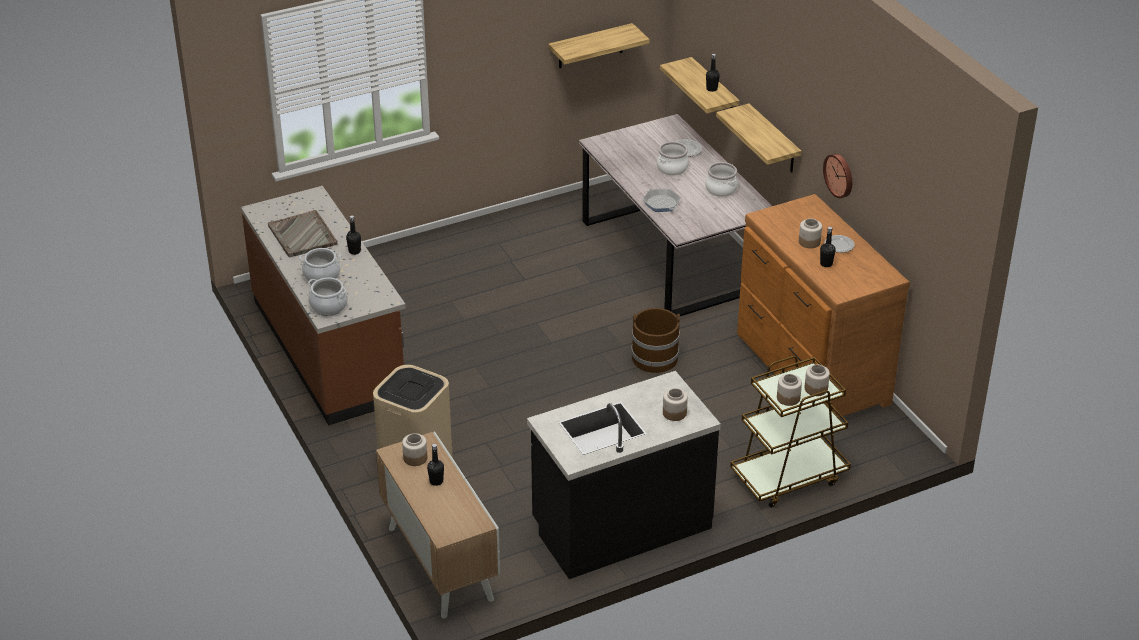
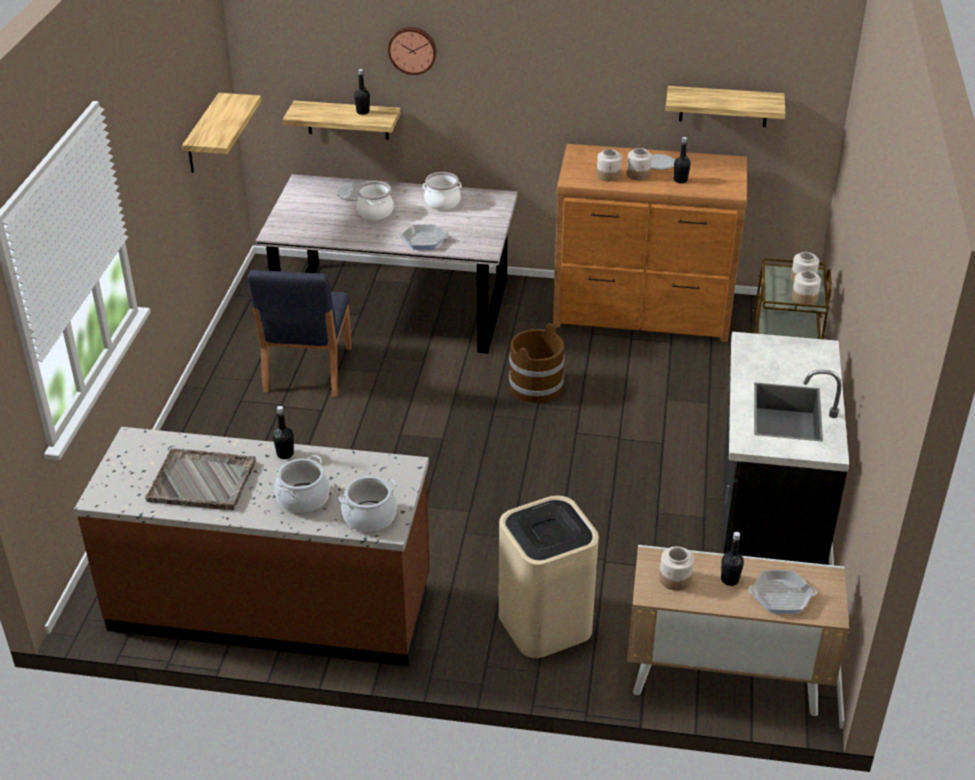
camera: 55 degrees left, 0 degrees up
(440, 509) = (781, 596): none -> frying pan
(559, 252) = (307, 370): none -> blue chair
(674, 413) = (800, 359): jar -> jar (608, 176)
(773, 140) = (475, 122): shelf -> shelf (724, 106)
(840, 175) = (606, 103): wall clock -> wall clock (412, 50)

